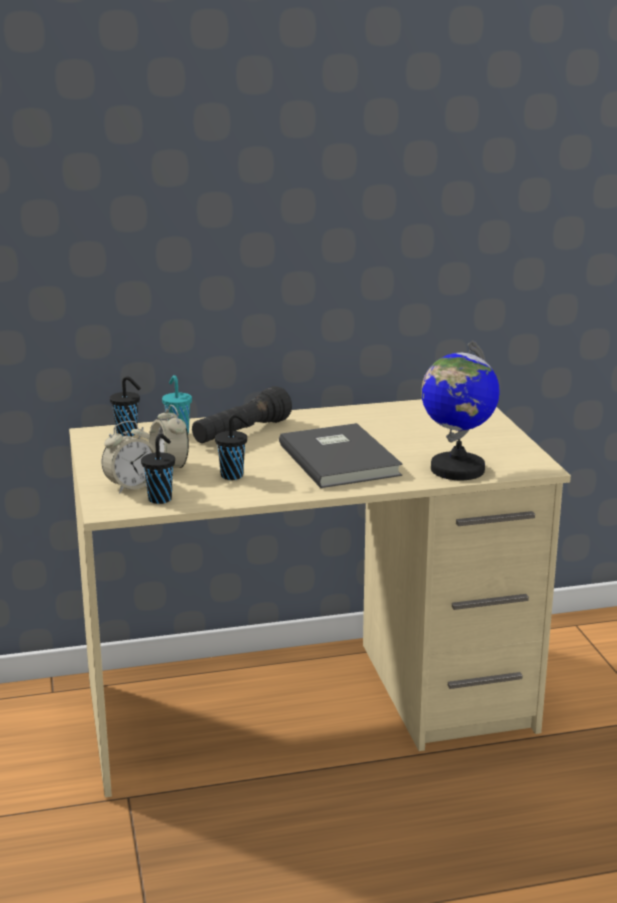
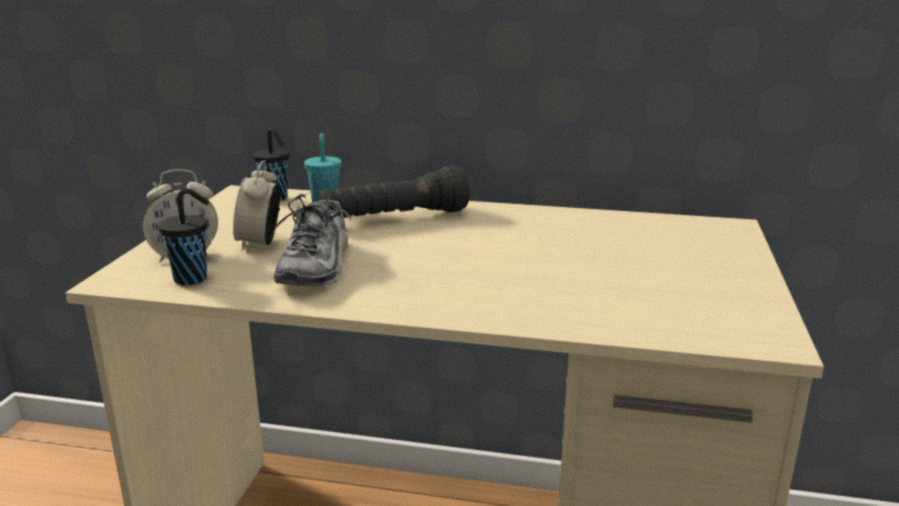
camera: 25 degrees right, 0 degrees up
(233, 476) = (316, 266): black cup -> shoe
(341, 458) = (478, 270): grey book -> none
(456, 469) = (629, 317): globe -> none

